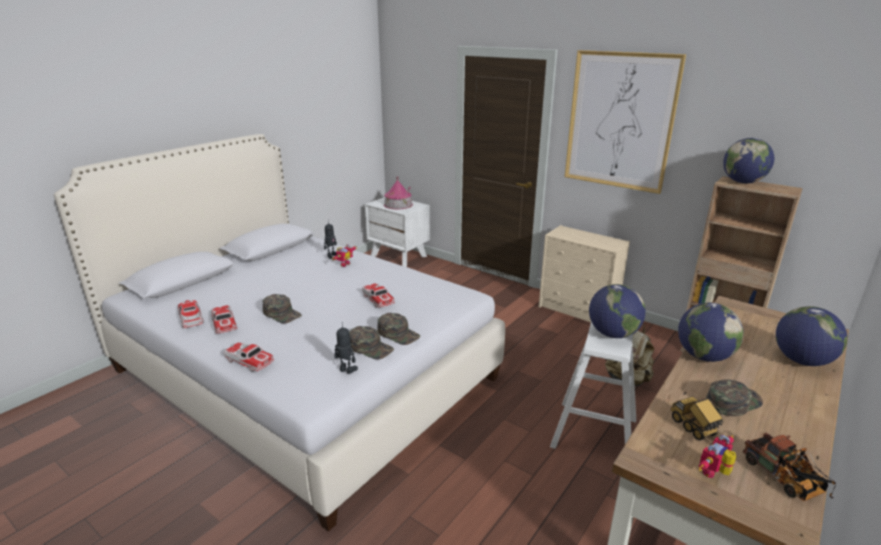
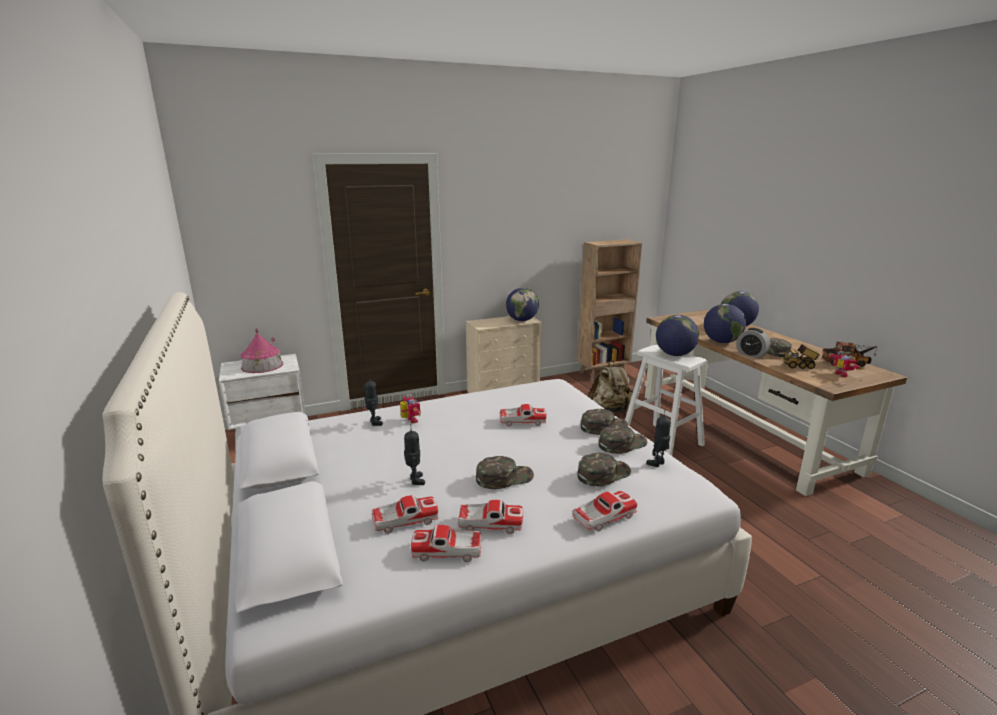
camera: 60 degrees left, 5 degrees down
(218, 299) = (405, 520): none -> toy car
(264, 288) = (415, 480): none -> toy robot
(308, 347) = (603, 474): none -> green cap
(620, 121) = (503, 213): picture -> none
(685, 383) = (751, 354): none -> alarm clock
(743, 182) = (603, 242): globe -> globe (522, 320)

